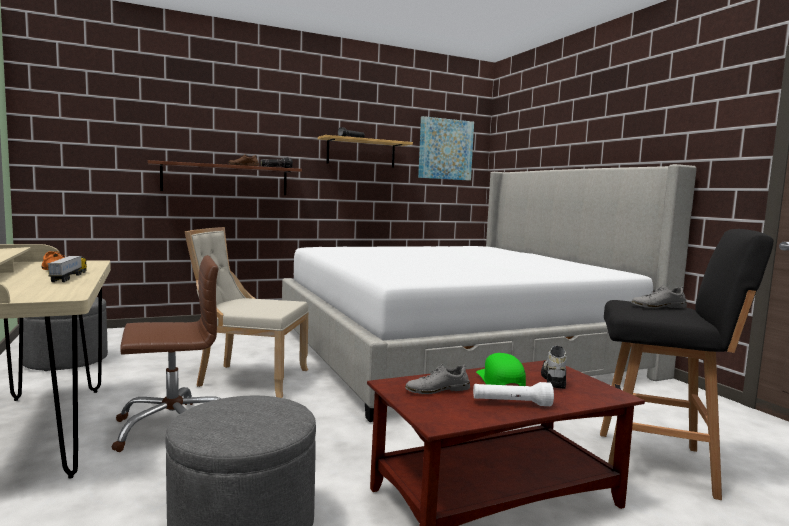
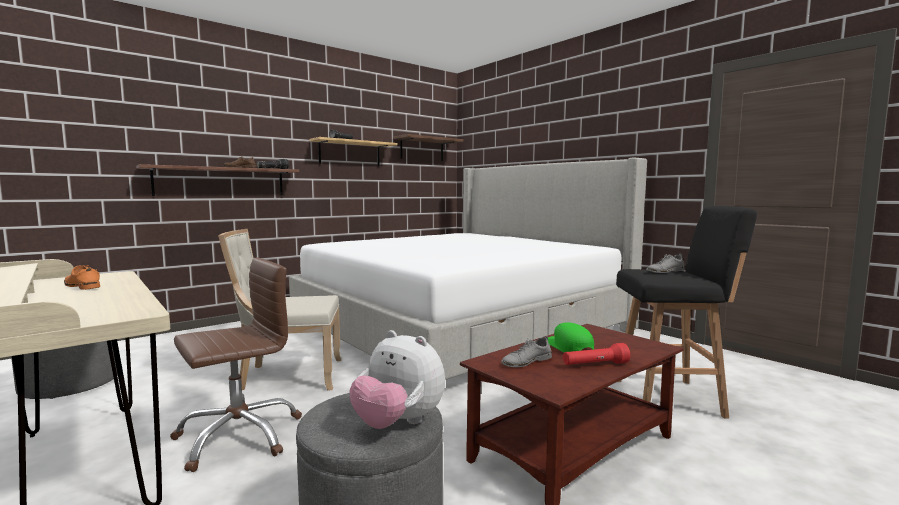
camera: 15 degrees left, 0 degrees up
(69, 277) = (112, 292): toy truck -> none
(259, 429) = (398, 423): none -> plush toy
(445, 149) = (422, 149): picture -> brown shelf
(511, 403) = (595, 365): white flashlight -> red flashlight
(553, 380) = (605, 340): shoe -> none

